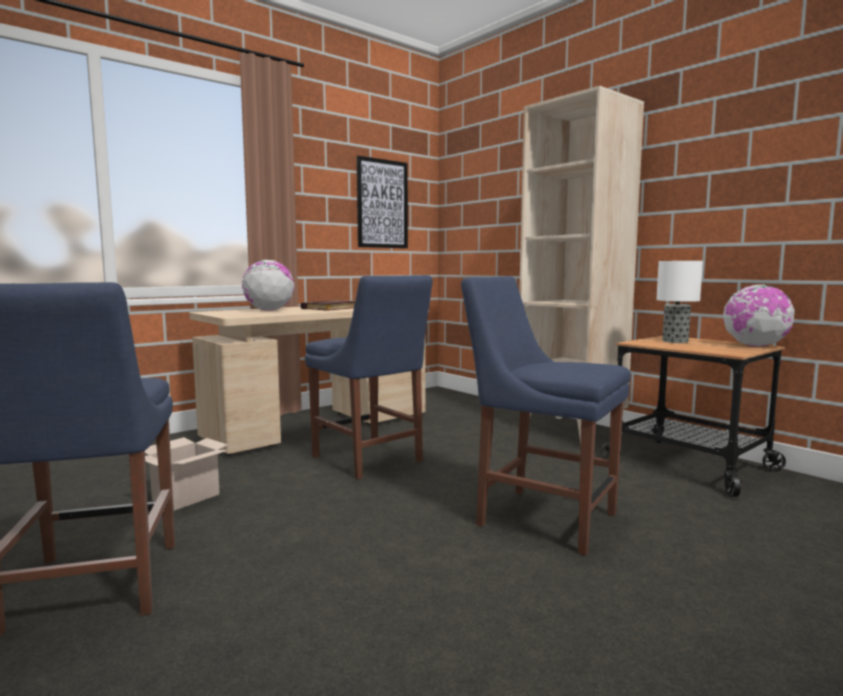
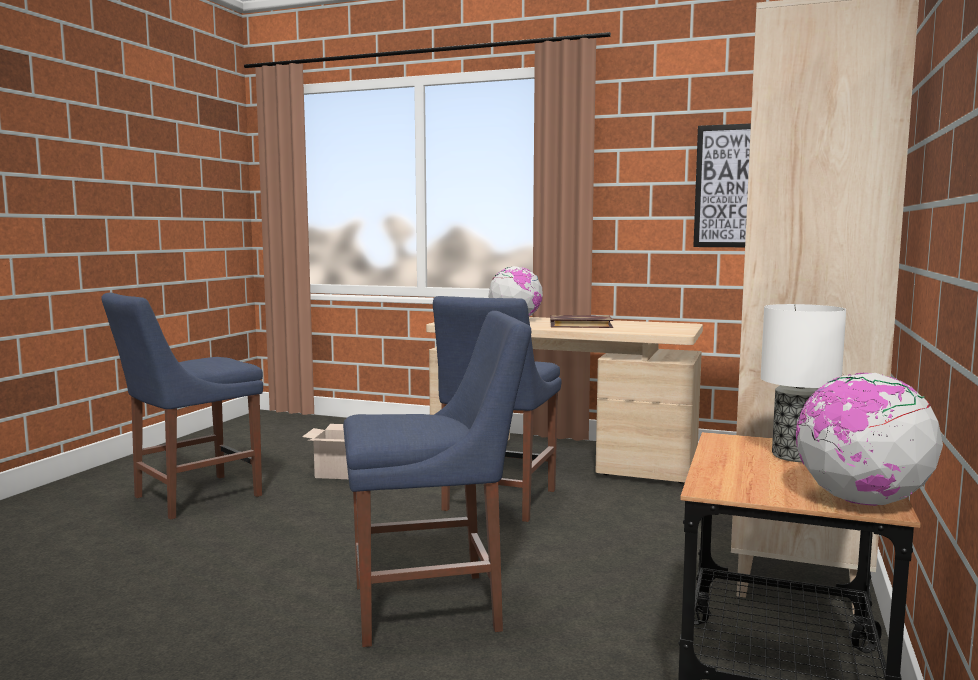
camera: 60 degrees right, 0 degrees up
(540, 517) = (435, 607): blue chair -> blue chair turned 75 degrees clockwise

